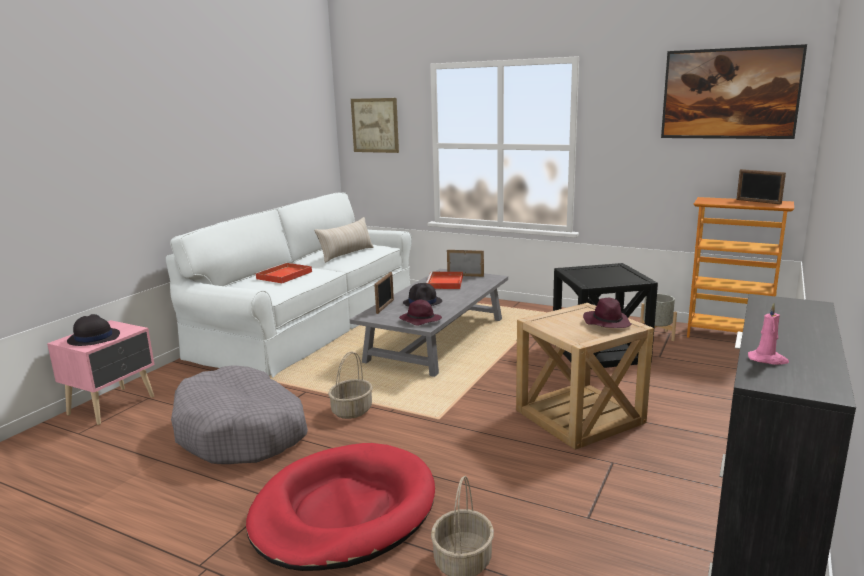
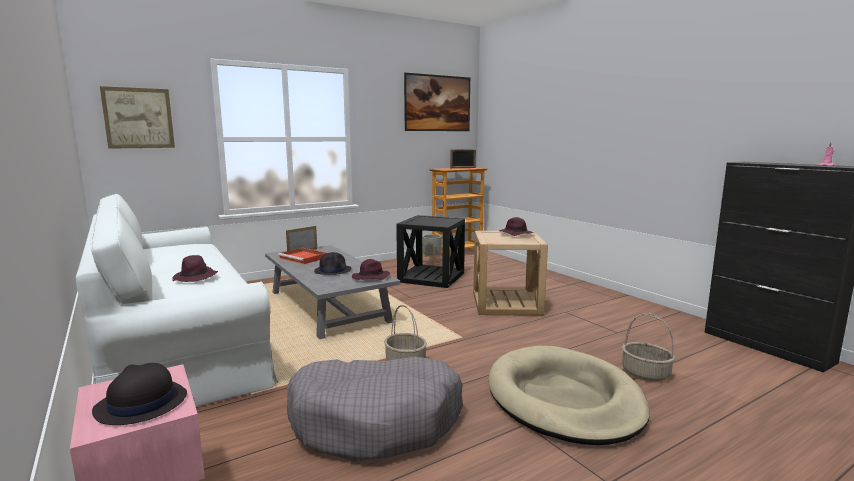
camera: 60 degrees left, 5 degrees down
(283, 275) = (195, 278): red tray -> purple hat
(344, 511) = (564, 399): red dog bed -> beige dog bed
(346, 254) = (190, 253): beige pillow -> none
(385, 306) = (315, 280): picture frame -> none

